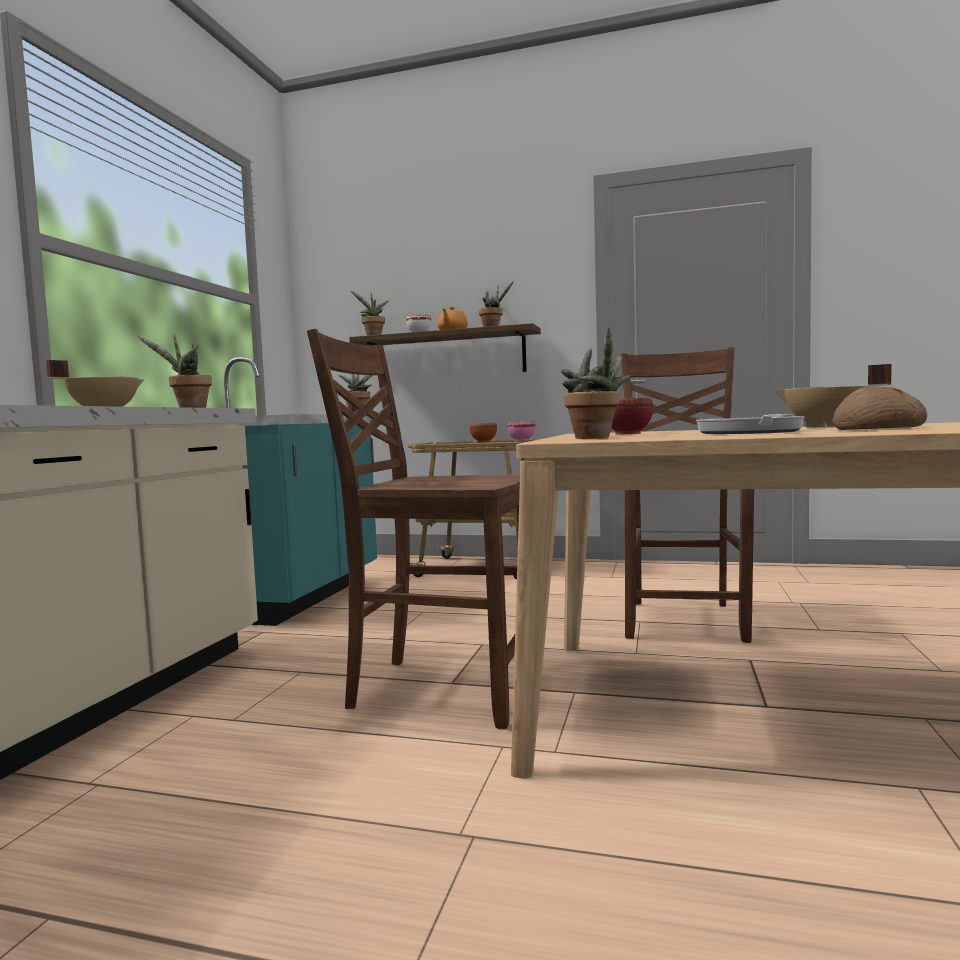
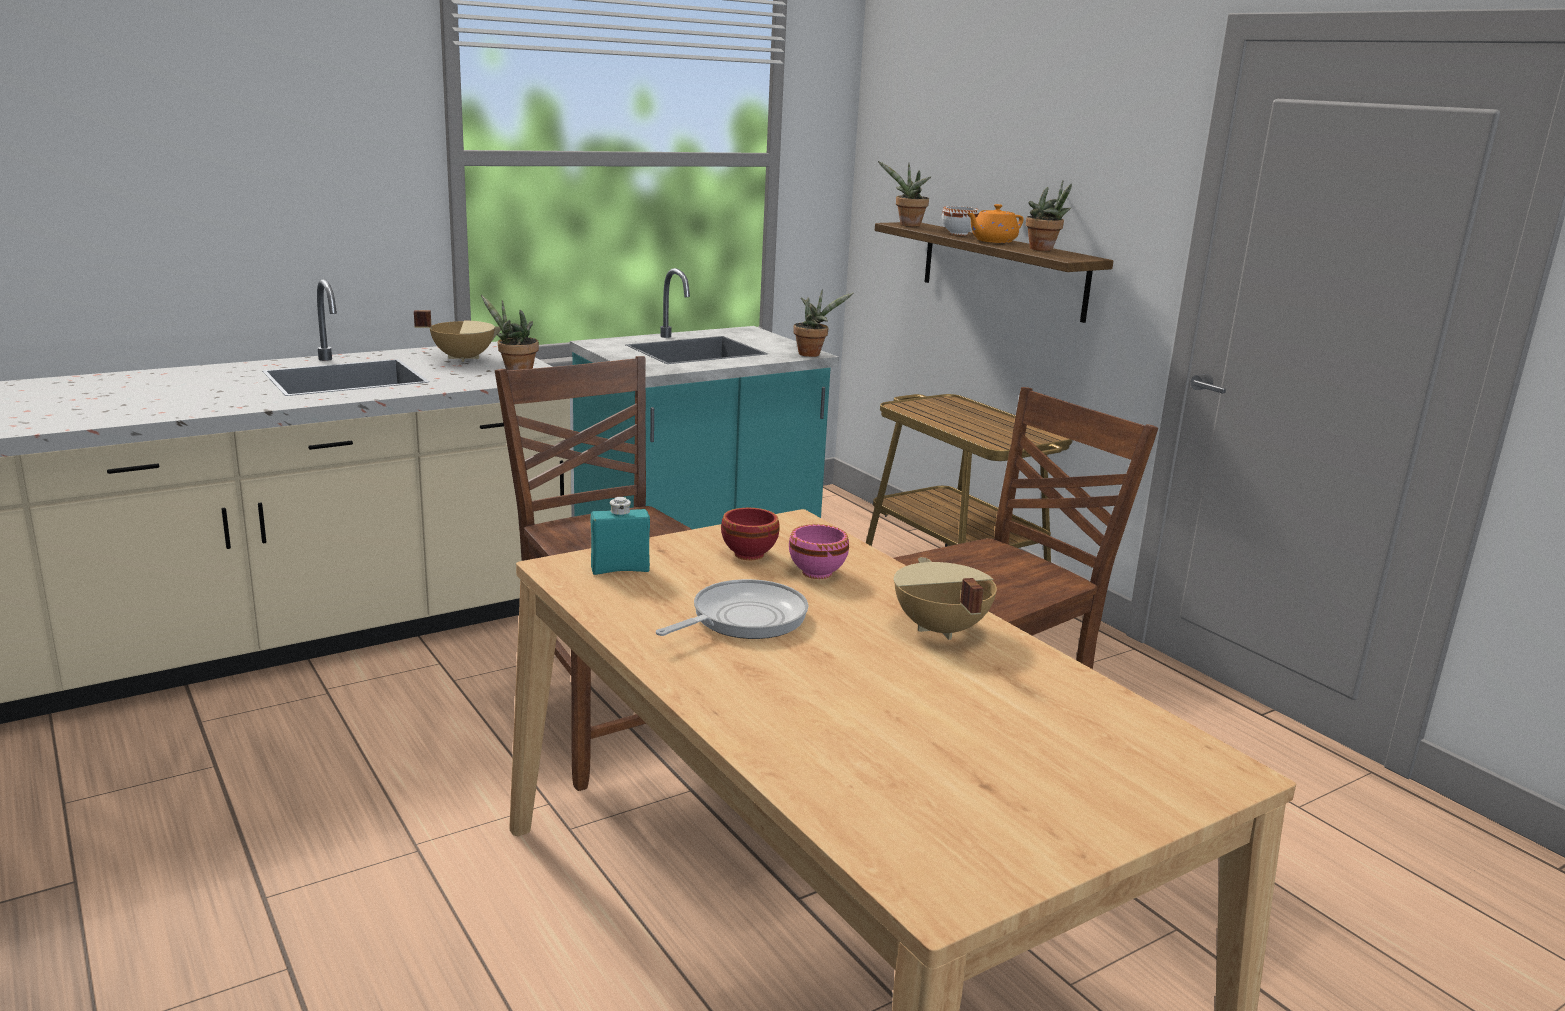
camera: 40 degrees right, 15 degrees up
(484, 442) = (959, 426): brown bowl -> none
(522, 441) = (998, 441): pink bowl -> pink bowl (818, 573)
(596, 438) = (620, 569): potted plant -> turquoise bottle
(878, 429) = (815, 673): bread -> none

